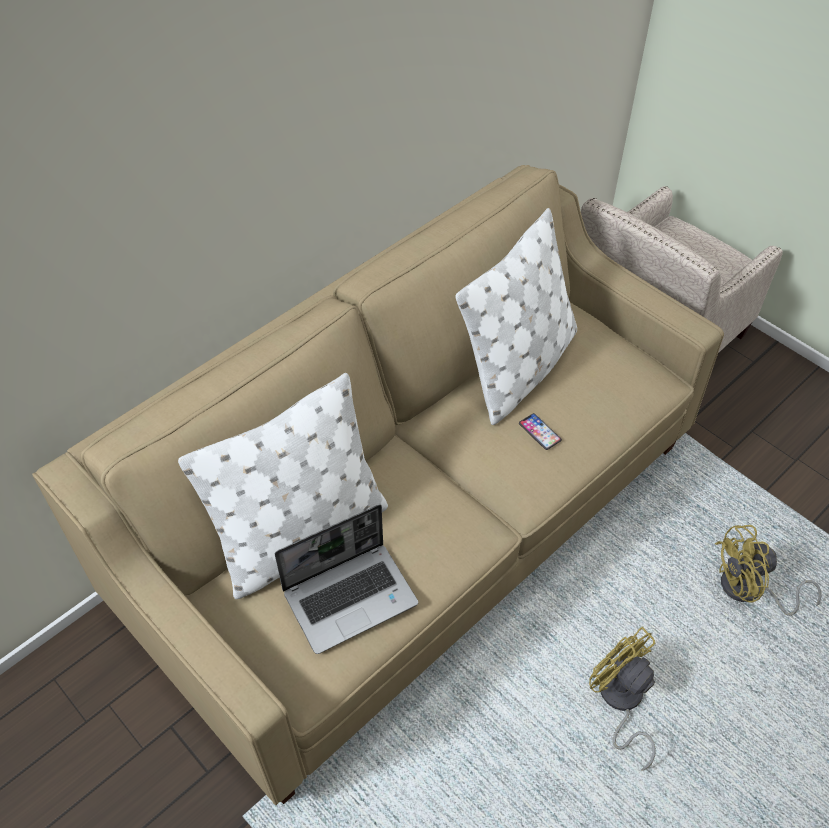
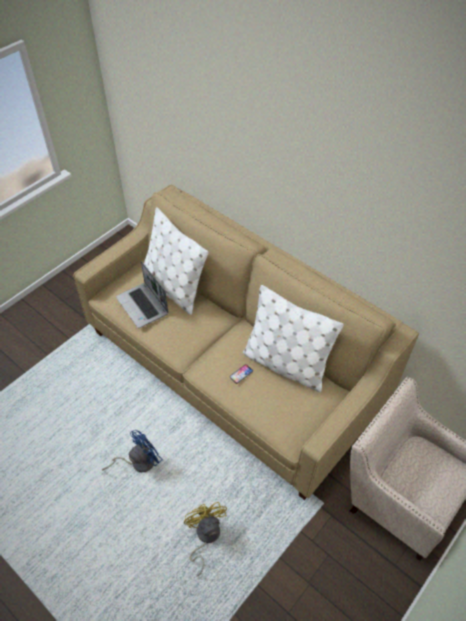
camera: 85 degrees right, 0 degrees up
(620, 701) = (138, 462): yellow fan -> blue fan

